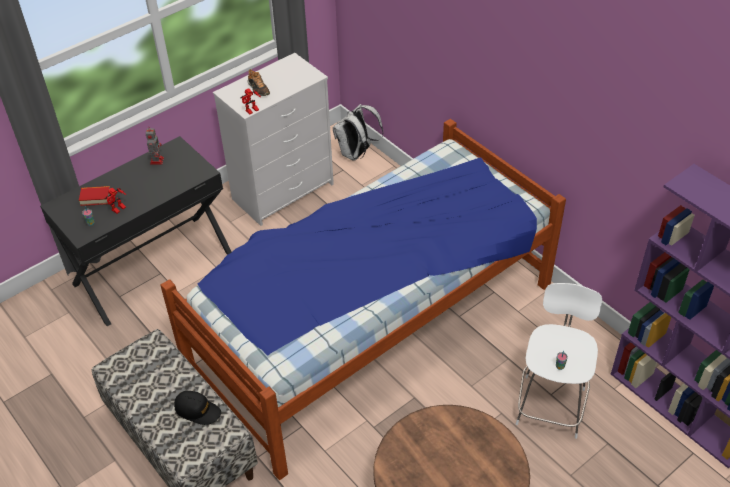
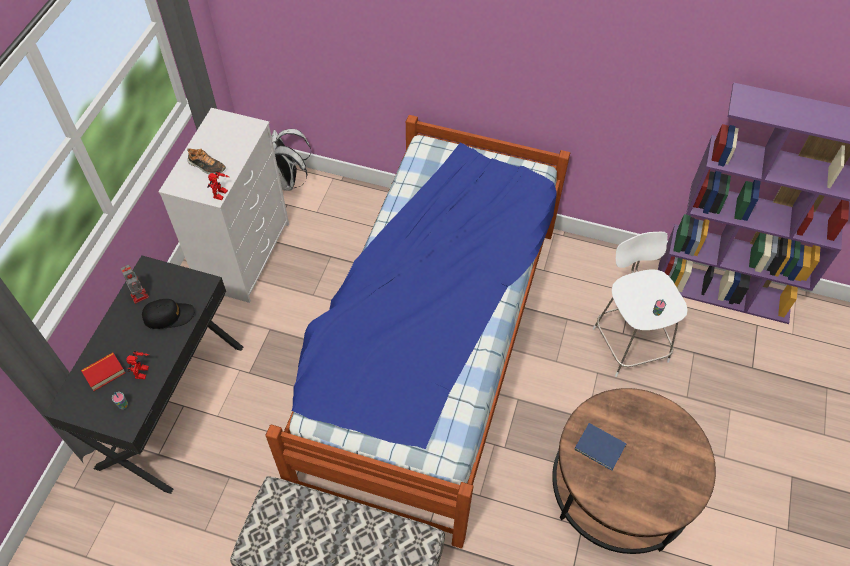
camera: 35 degrees left, 10 degrees up
(198, 410) = (376, 538): black cap -> black cap (169, 316)
(425, 446) = (600, 448): none -> blue book

